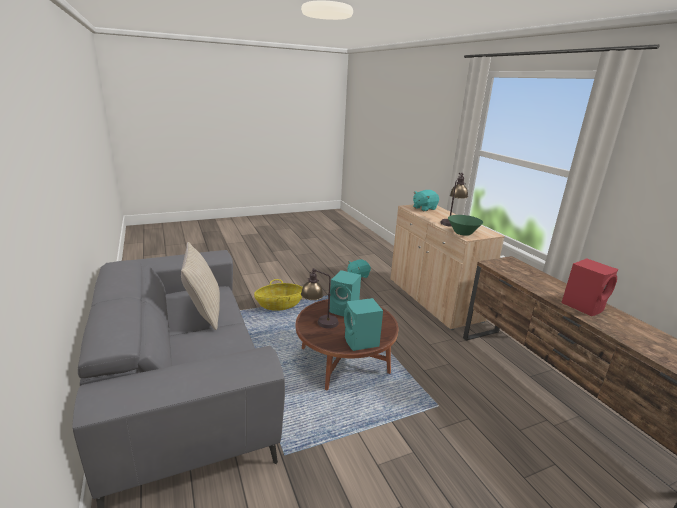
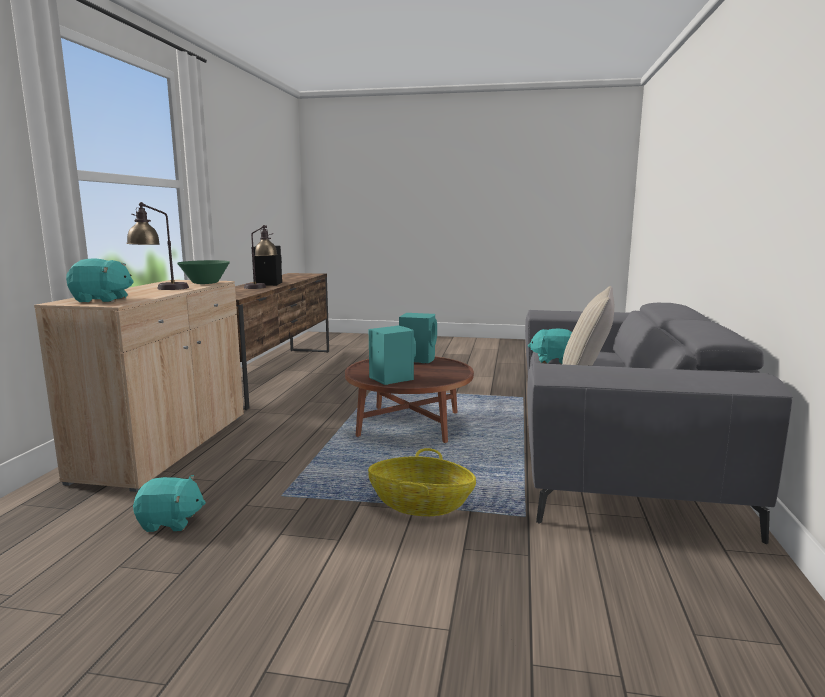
camera: 145 degrees left, 10 degrees down
(233, 339) = (553, 360): none -> turquoise plush toy
(319, 322) = (438, 376): table lamp -> table lamp (261, 288)
(583, 306) = (267, 284): red speaker -> black speaker

